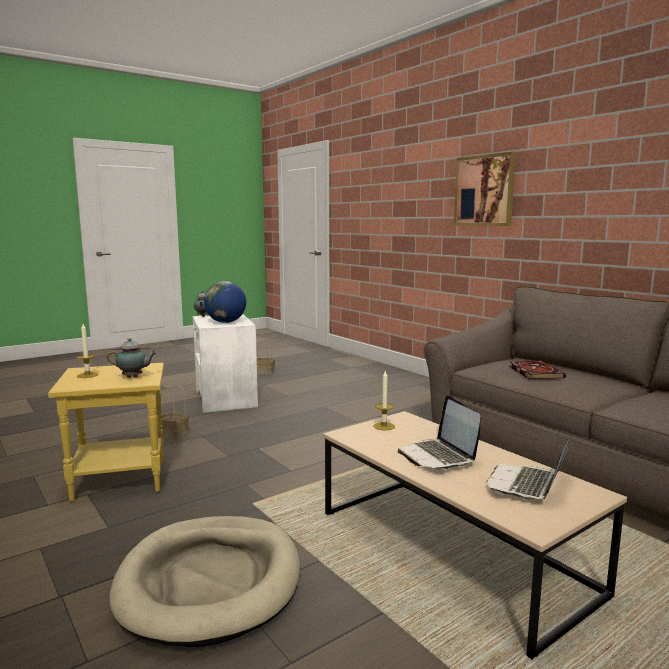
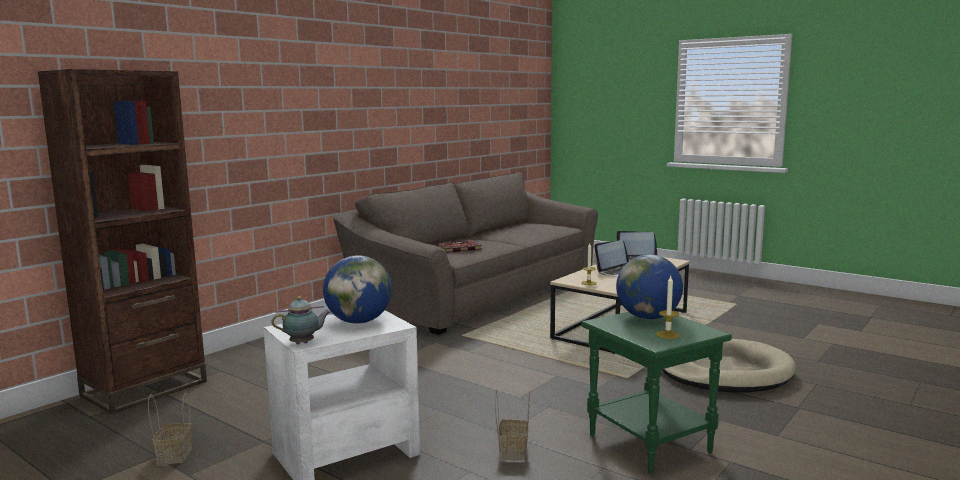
camera: 105 degrees left, 0 degrees up
(118, 480) = (651, 443): yellow side table -> green side table
(134, 377) = (648, 317): teapot -> globe
(359, 364) = (145, 388): none -> brown bookcase
(484, 191) = (280, 104): picture -> none

